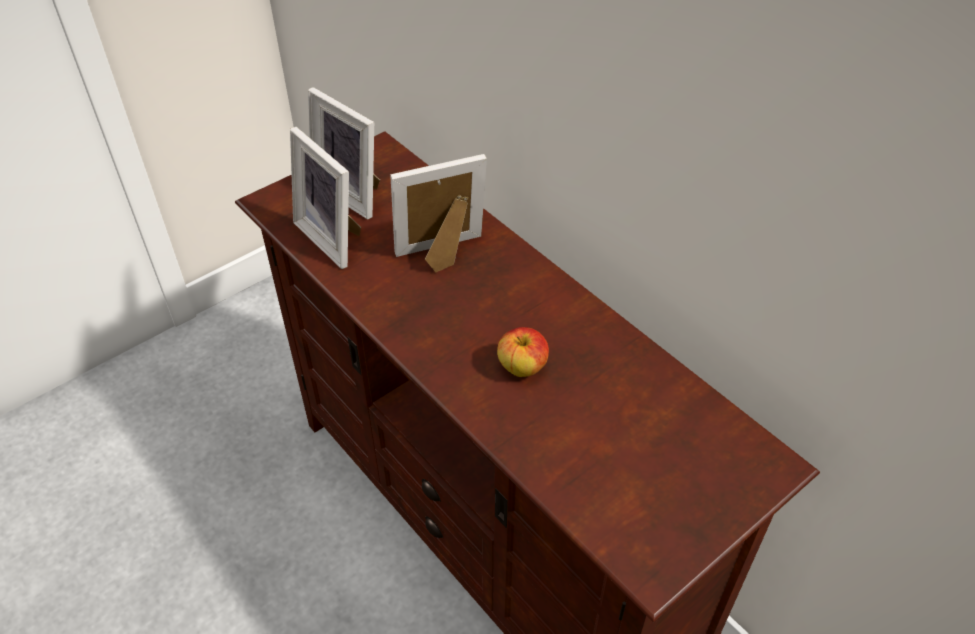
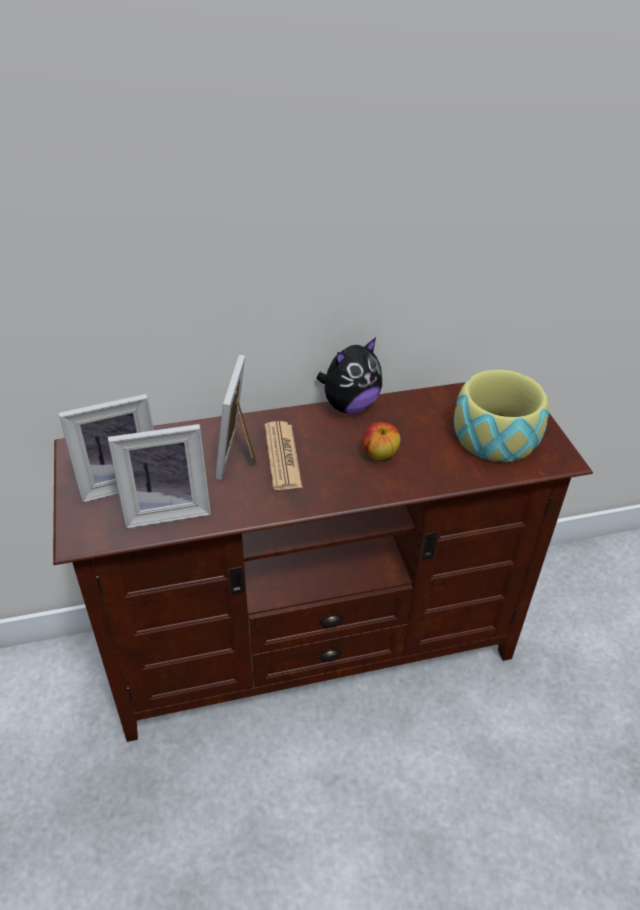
camera: 65 degrees left, 5 degrees down
(462, 287) = (282, 456): none -> newspaper
(592, 310) = (349, 405): none -> plush toy
(645, 476) = (496, 435): none -> bowl

